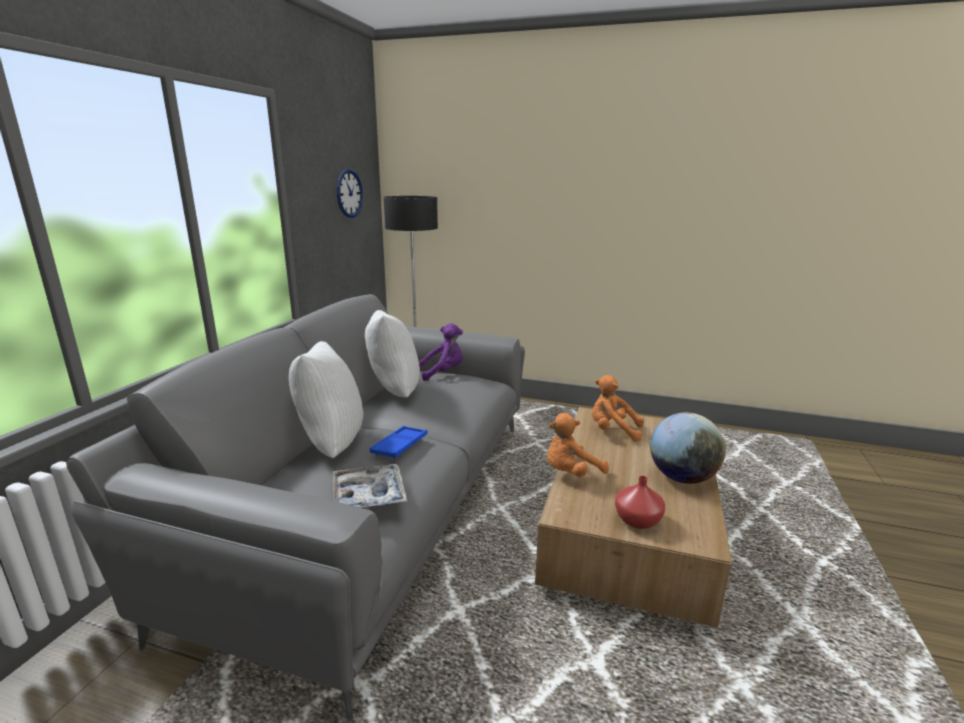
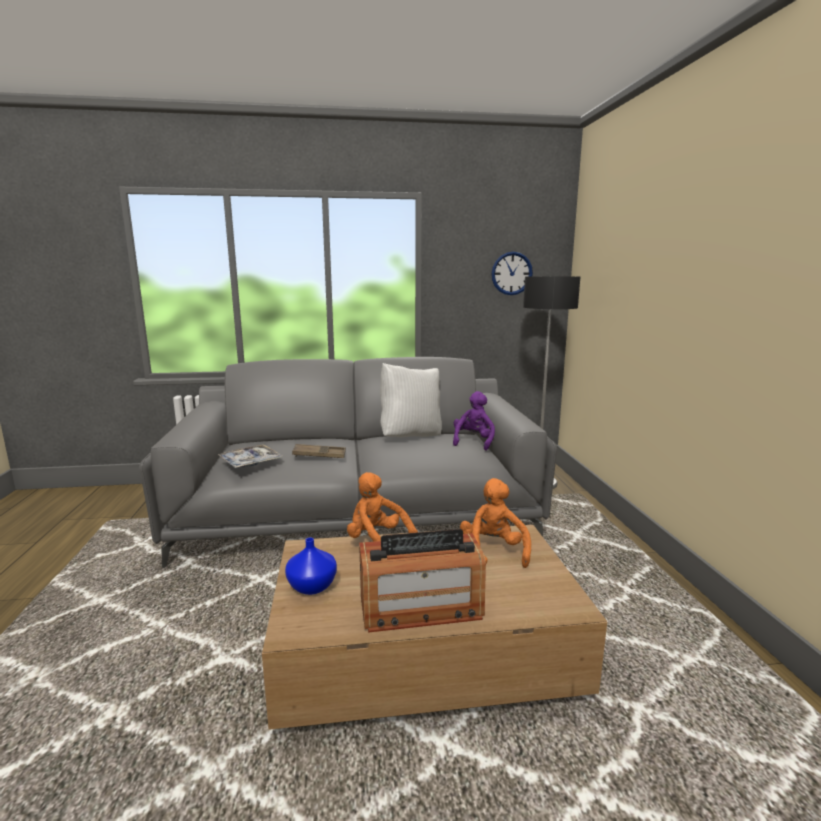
camera: 65 degrees right, 5 degrees down
(330, 444) = (312, 440): white pillow -> none
(400, 446) = (319, 455): blue tray -> brown tray
(443, 372) = (473, 442): purple plush toy -> purple plush toy turned 120 degrees counterclockwise
(638, 521) = (311, 587): red vase -> blue vase
(681, 477) = (420, 607): globe -> radio

